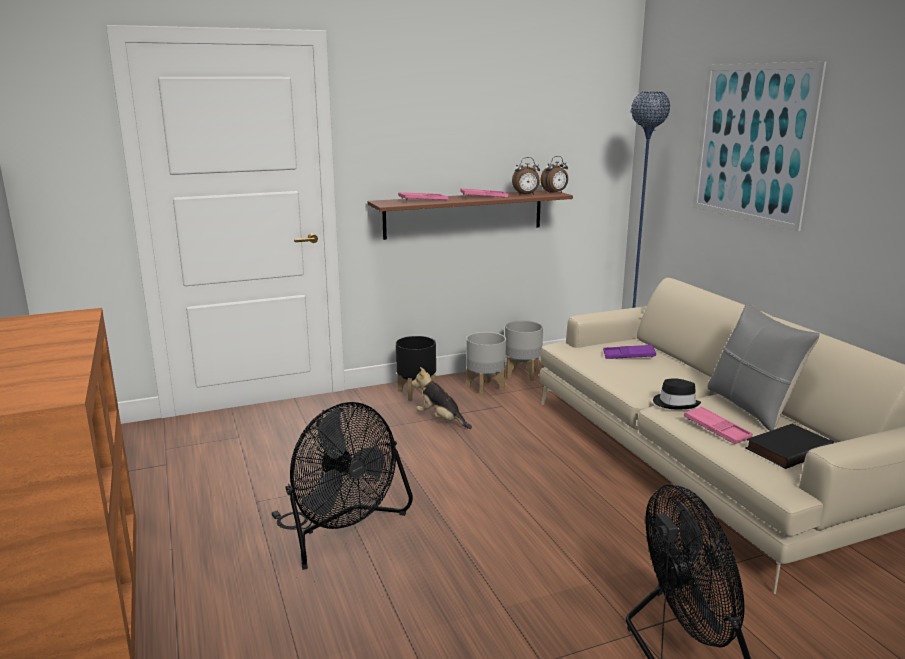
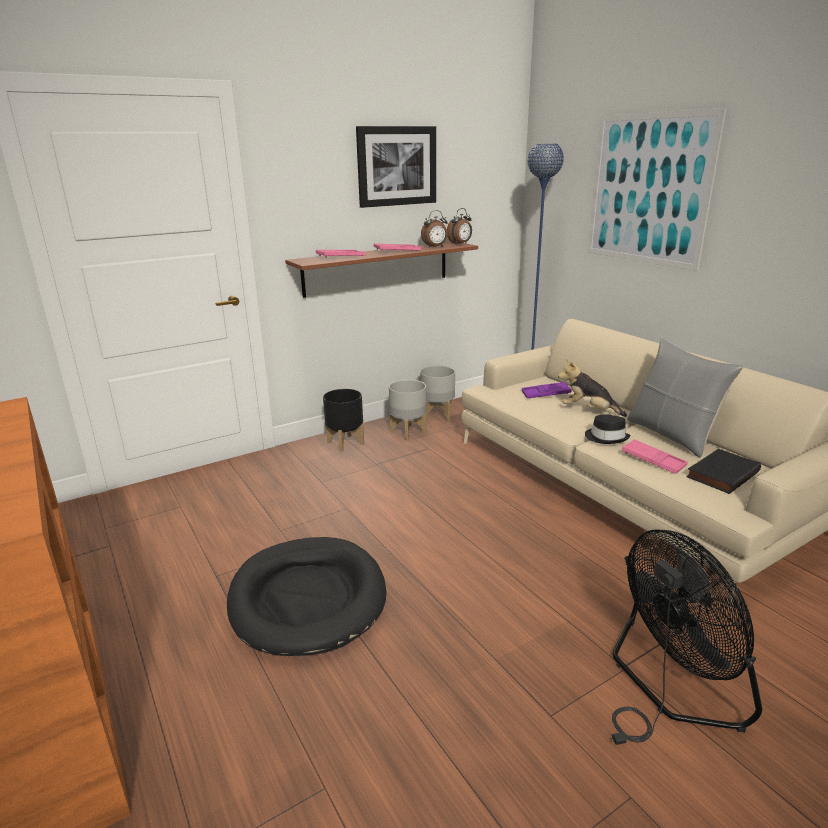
camera: 10 degrees left, 5 degrees up
(337, 531) = (308, 598): black fan -> black dog bed
(441, 420) = (376, 468): plush toy -> plush toy (588, 411)
(490, 112) = (397, 166): none -> picture

